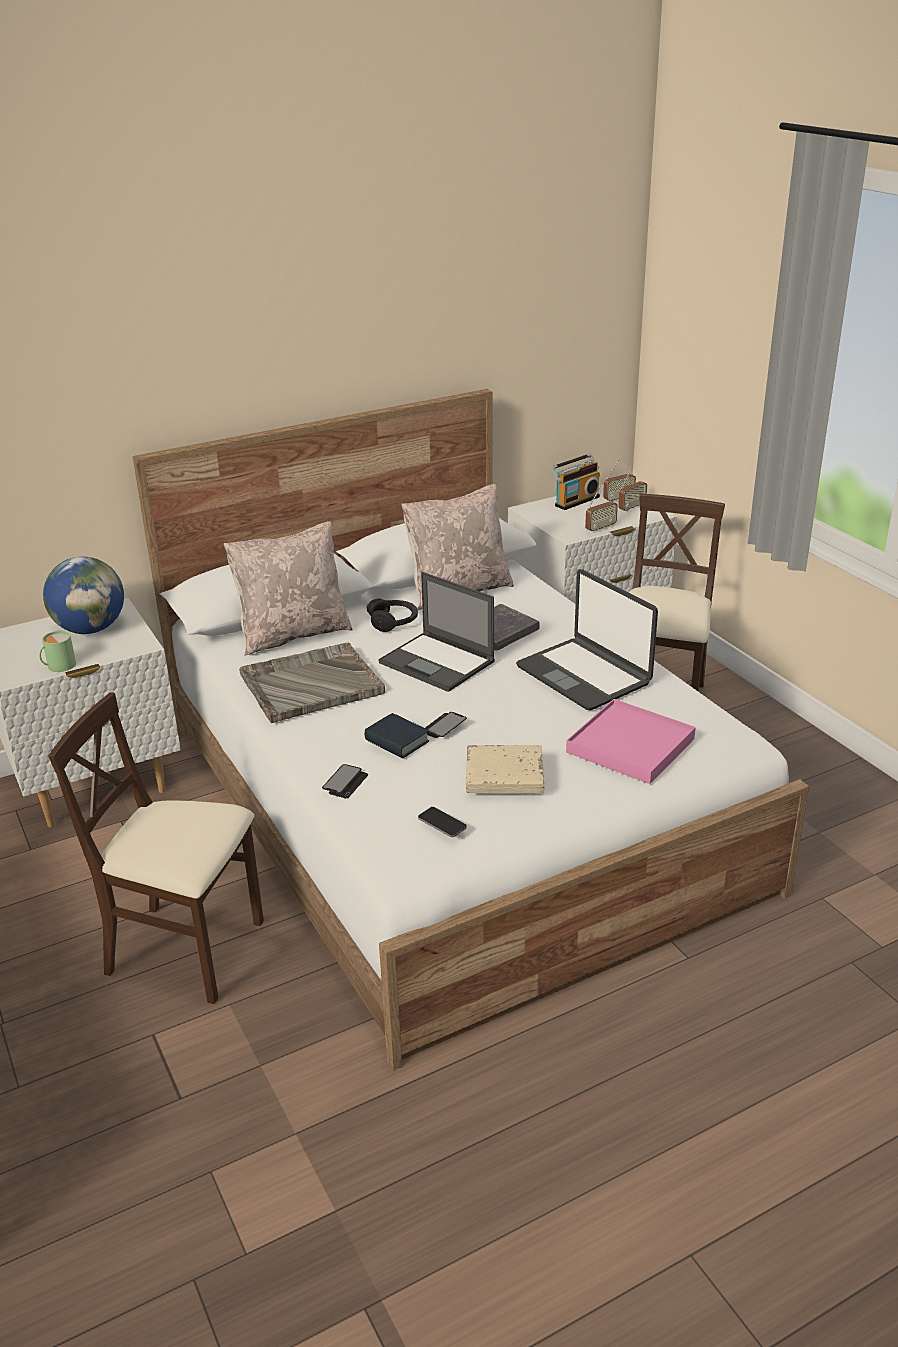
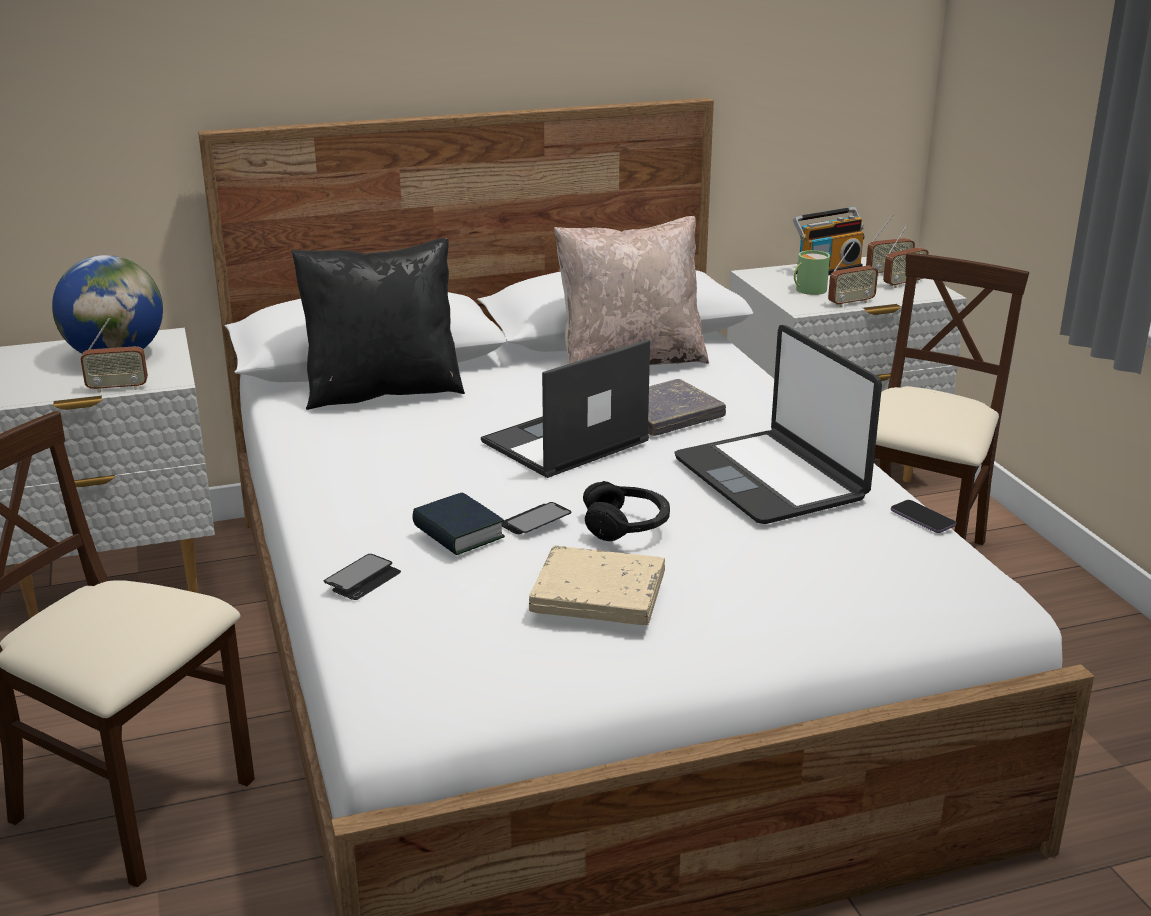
camera: 10 degrees right, 5 degrees down
(58, 666) = (50, 393): green mug -> green mug (808, 290)
(107, 656) = (117, 388): none -> radio
(293, 634) = (383, 391): beige pillow -> black pillow
(310, 685) = (374, 451): grey tray -> none
(393, 622) = (525, 390): black headphones -> black headphones (626, 525)
(438, 662) = (564, 442): laptop -> laptop turned 90 degrees clockwise
(442, 823) = (475, 650): phone -> phone (922, 518)
(631, 745) = (809, 578): pink tray -> none

